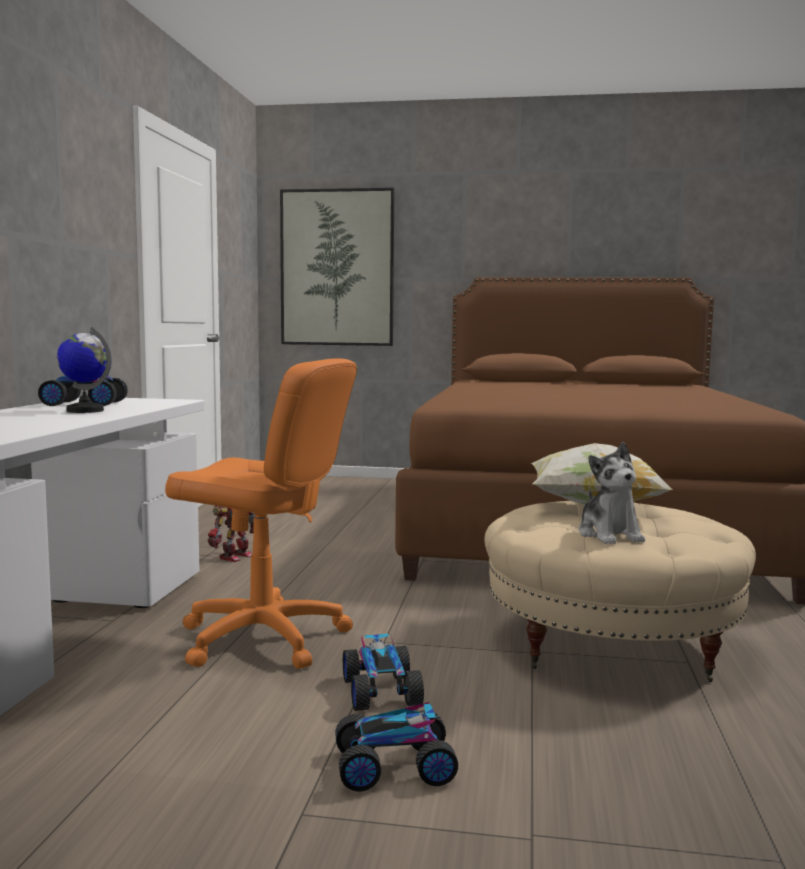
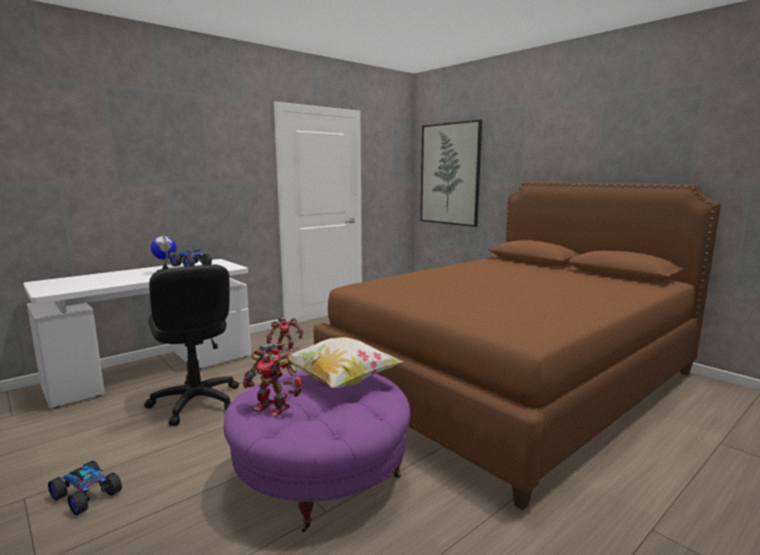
camera: 40 degrees right, 5 degrees up
(263, 638) = (196, 402): orange office chair -> black office chair
(379, 692) = (166, 453): toy car -> none
(609, 535) = (273, 407): plush toy -> toy robot
(611, 641) = (321, 475): beige ottoman -> purple ottoman

